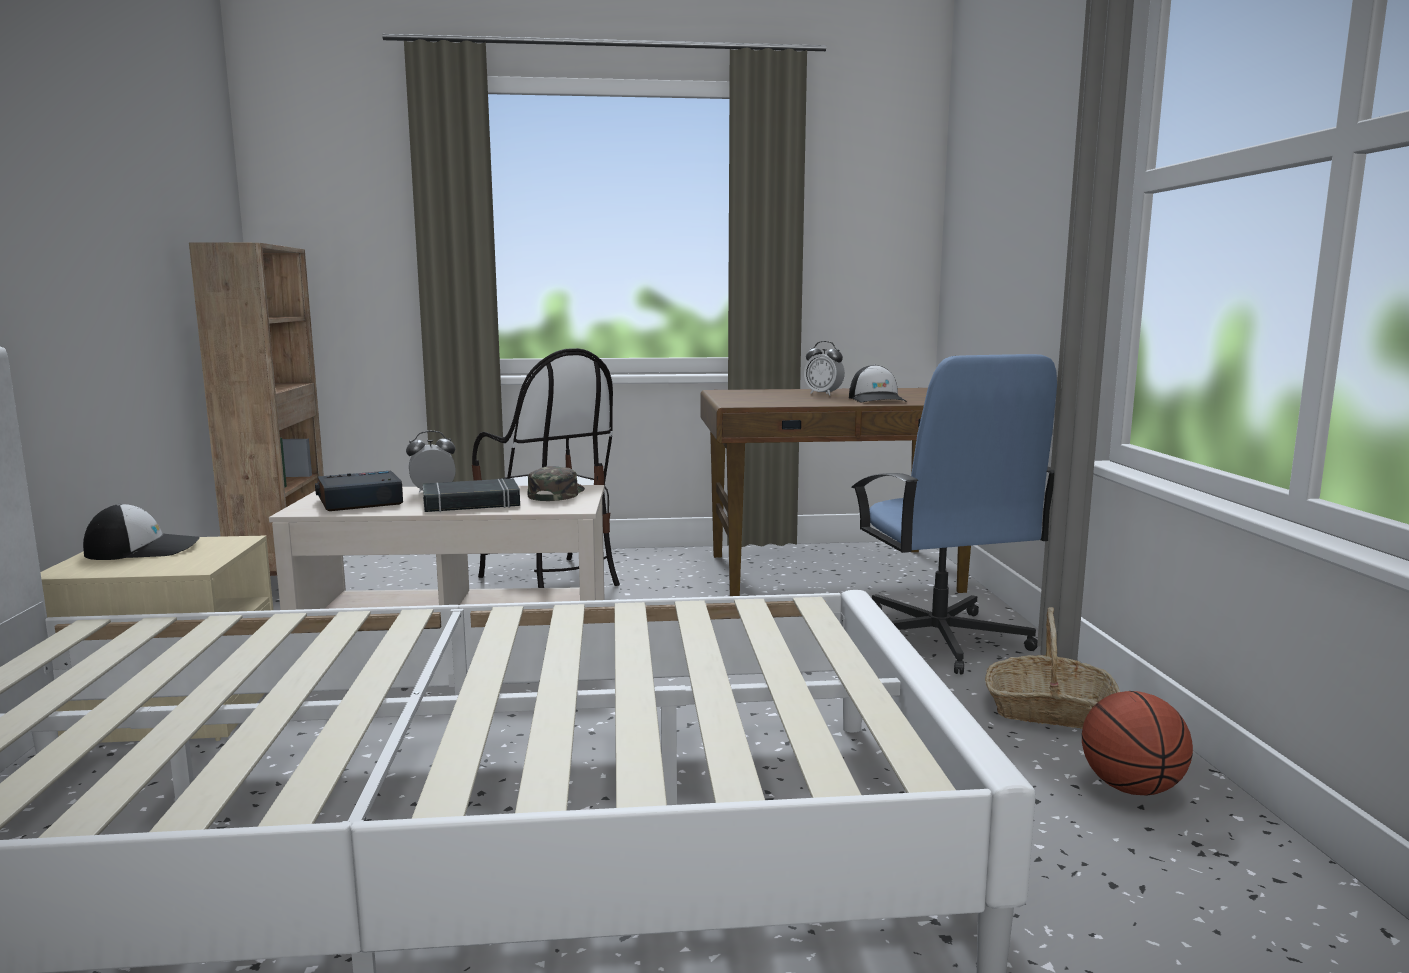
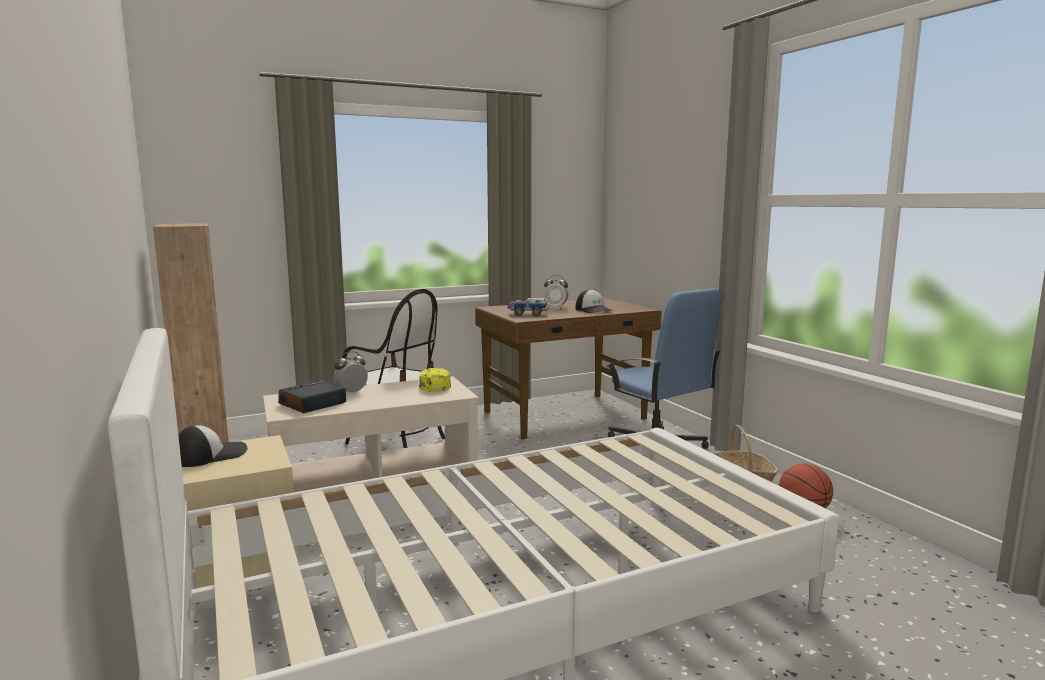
camera: 20 degrees left, 0 degrees up
(471, 503) = (390, 398): black book -> none
(556, 494) = (434, 385): green cap -> yellow cap
(758, 399) = (527, 314): none -> toy truck

